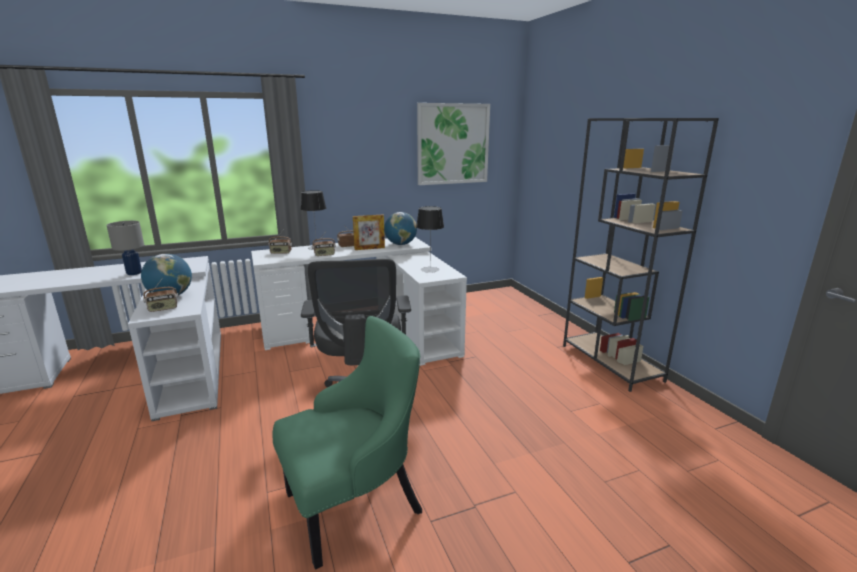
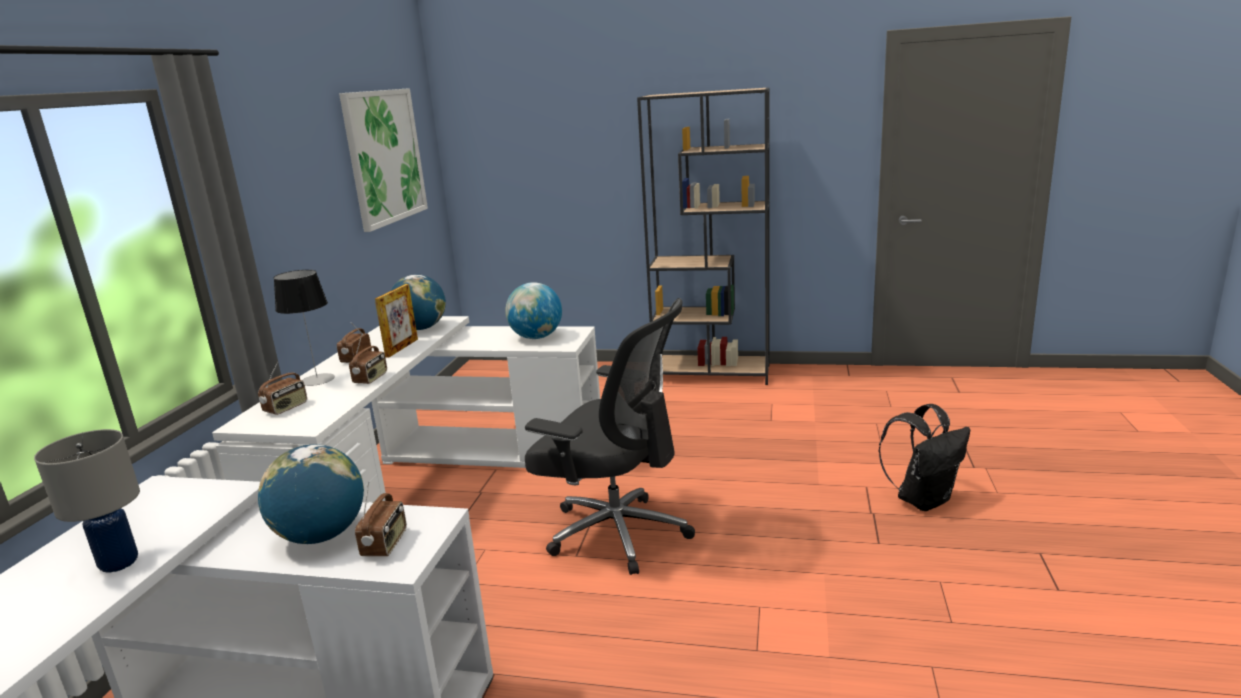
camera: 55 degrees left, 0 degrees up
(352, 507) = (828, 587): green chair -> none
(430, 269) = (536, 337): table lamp -> globe
(525, 535) = (923, 499): none -> black backpack

